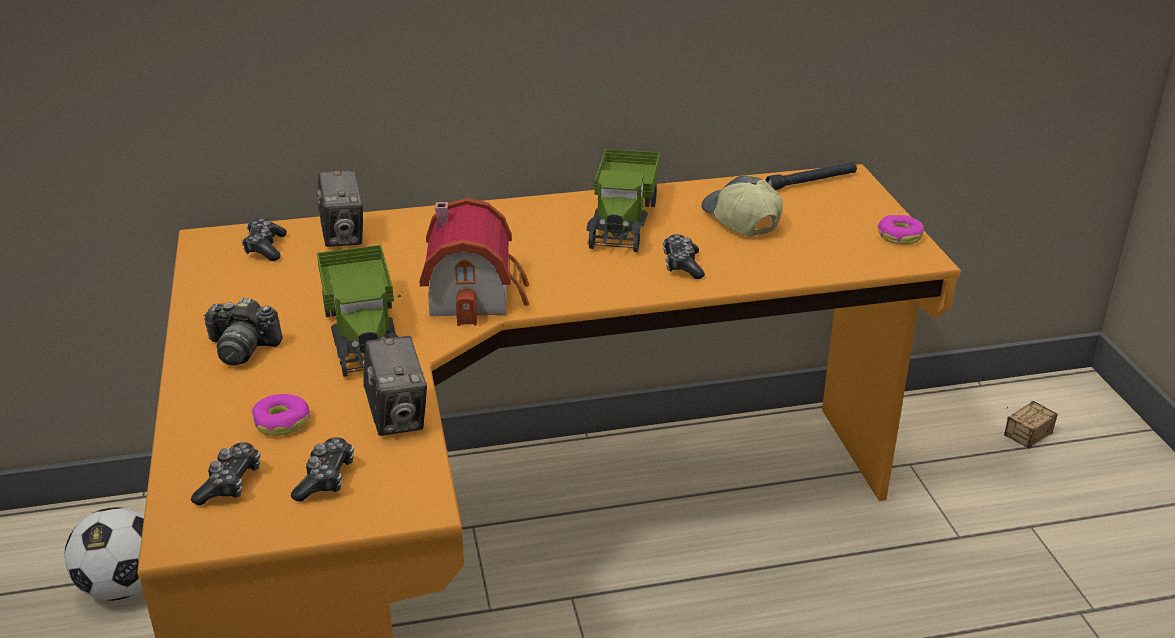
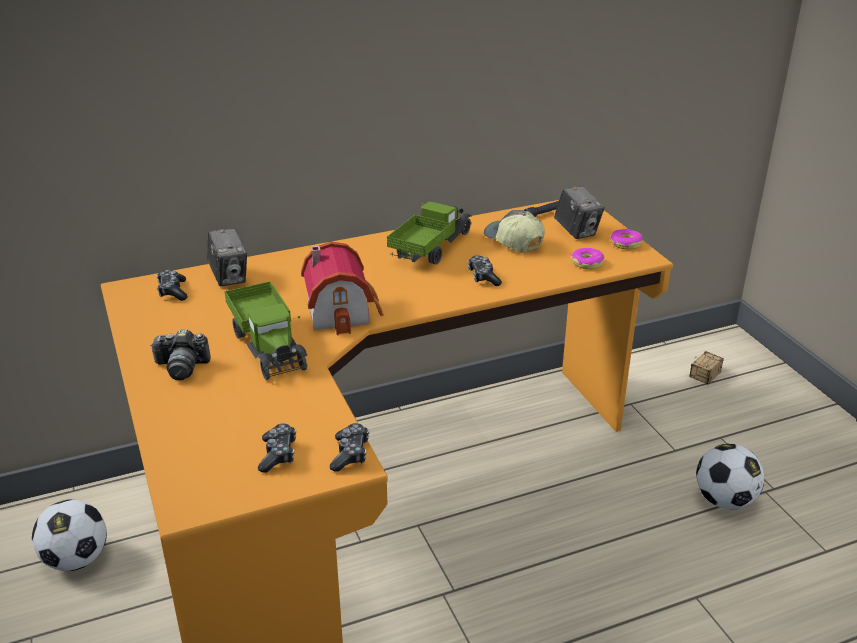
camera: 10 degrees left, 0 degrees up
(230, 483) = (208, 465): game controller -> game controller (350, 454)
(282, 422) = (231, 417): donut -> donut (587, 263)
(397, 417) = (315, 405): camera -> camera (577, 231)
(623, 219) = (431, 248): toy truck -> toy truck turned 150 degrees counterclockwise
(1015, 617) = (724, 500): none -> football

